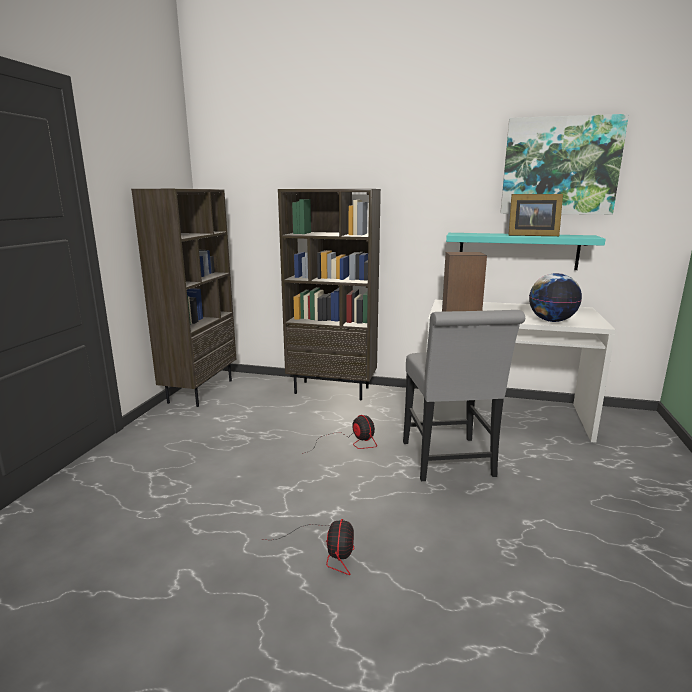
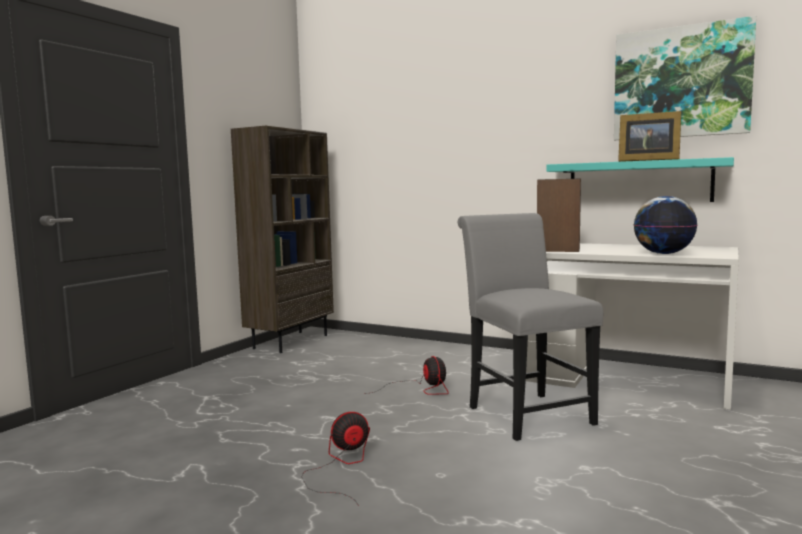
camera: 15 degrees right, 10 degrees down
(328, 551) = (341, 466): fan -> fan turned 135 degrees counterclockwise
(332, 390) = (430, 347): brown bookcase -> none
(449, 462) = (525, 412): grey chair -> grey chair turned 150 degrees clockwise

